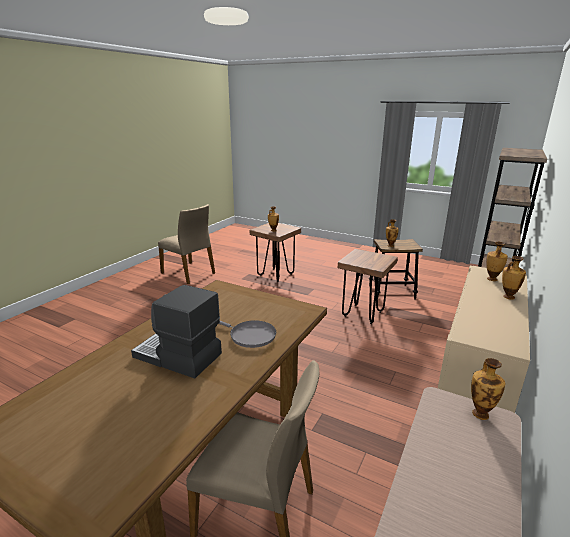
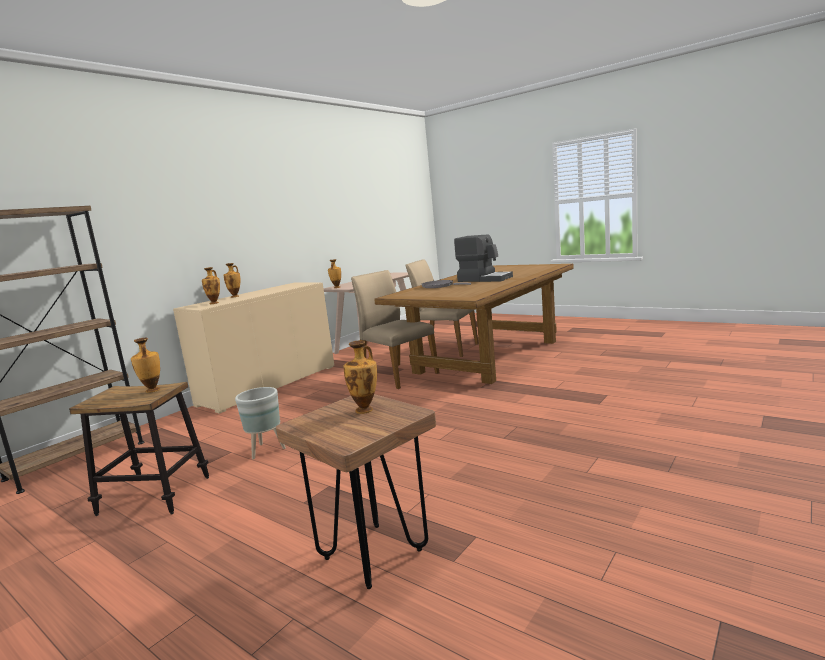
camera: 170 degrees left, 10 degrees down
(189, 273) = (658, 565): beige chair -> beige chair (398, 375)
(363, 314) = (265, 450): brown stool -> grey planter

